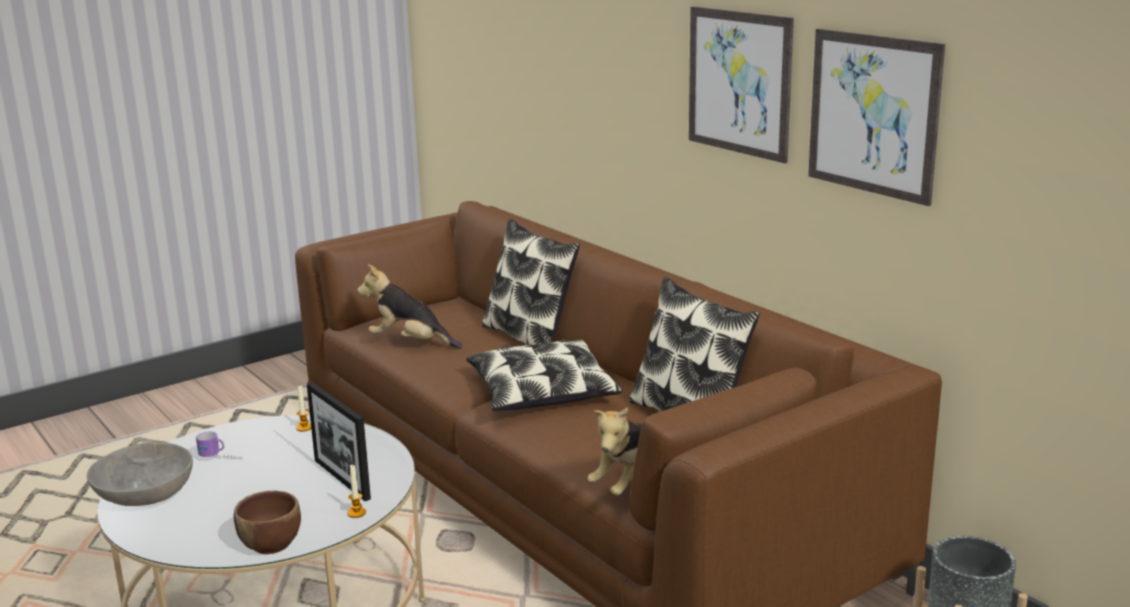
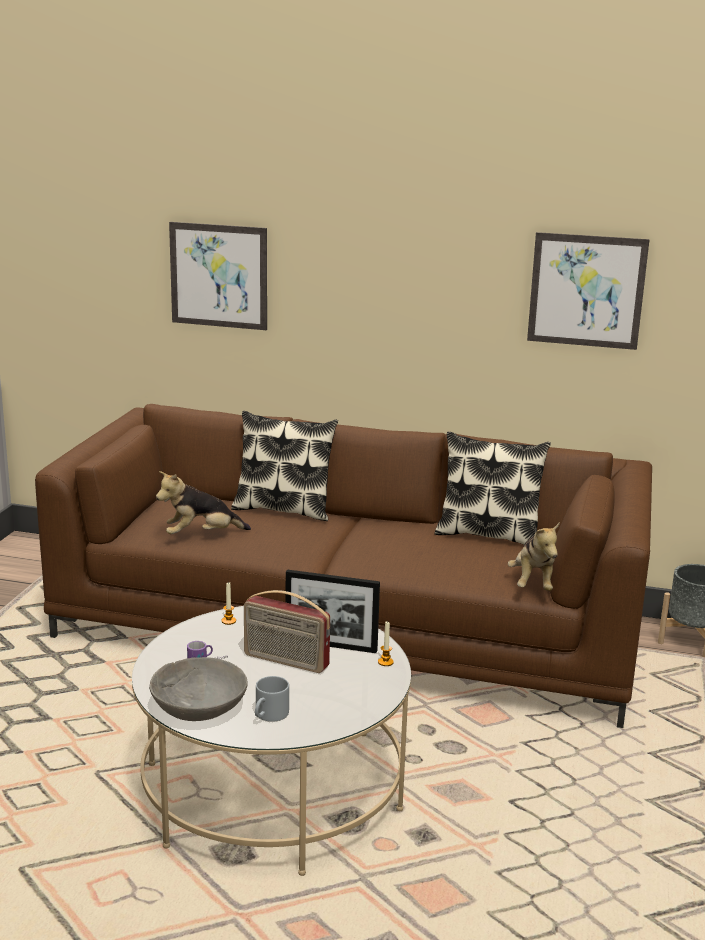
camera: 40 degrees left, 0 degrees up
(178, 522) = (269, 715): none -> grey mug
(271, 544) = (368, 702): brown bowl -> none
(279, 479) = (285, 661): none -> radio
(542, 393) = (366, 545): pillow -> none
(739, 82) = (454, 275): picture -> picture (218, 276)

